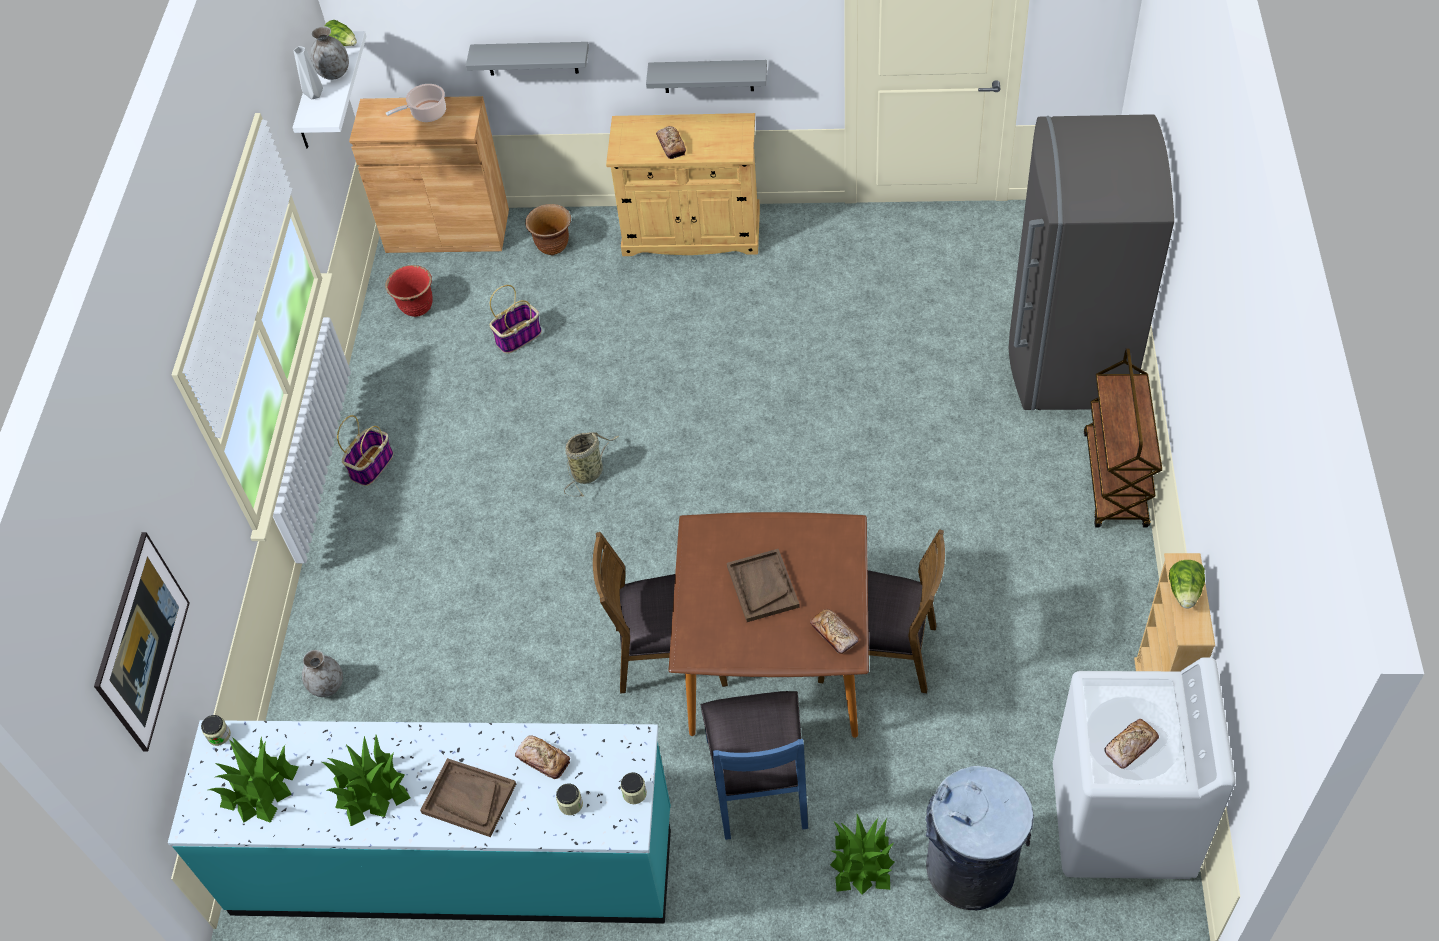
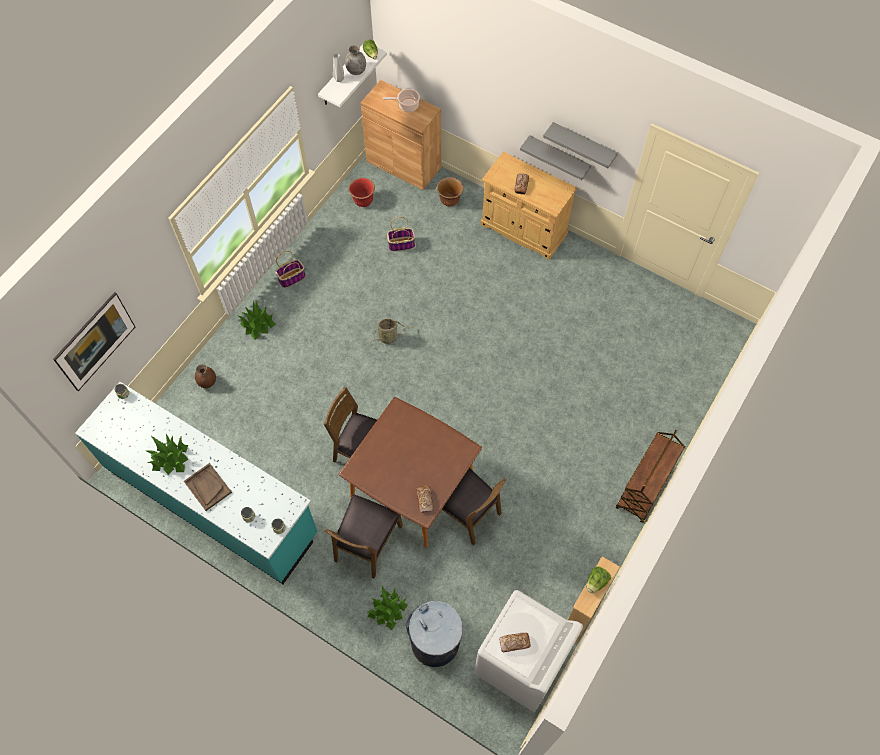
camera: 25 degrees right, 10 degrees up
(259, 788) = (125, 429): potted plant -> potted plant (257, 324)
(327, 686) = (207, 382): grey vase -> brown vase
(531, 58) = (470, 103): grey shelf -> grey shelf (583, 144)
(543, 760) = (250, 488): bread -> none
(759, 783) = (367, 543): blue chair -> brown chair
(762, 586) = (408, 456): brown tray -> none
(1068, 359) = (668, 407): grey fridge -> none

